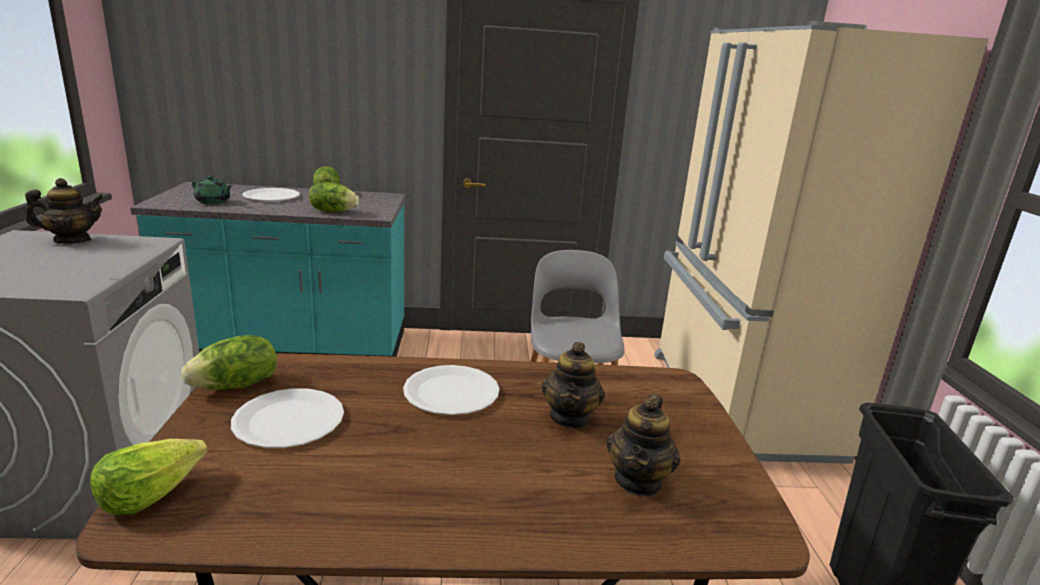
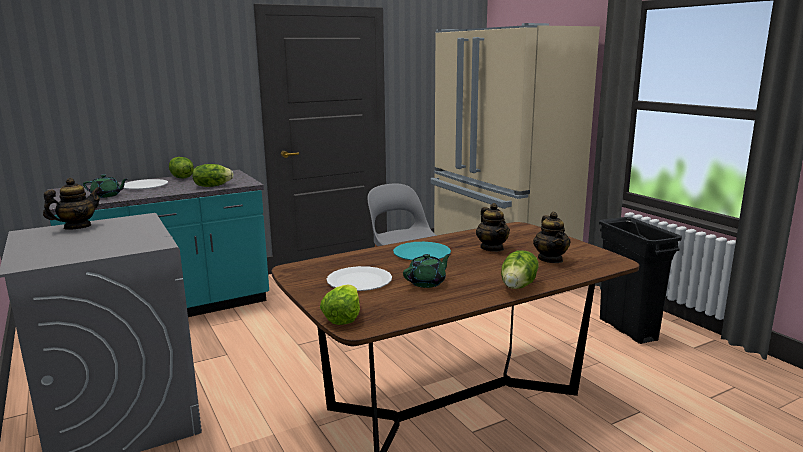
camera: 25 degrees left, 5 degrees down
(236, 386) = (302, 277): lettuce -> lettuce (519, 286)
(369, 462) = (427, 283): none -> green teapot
(451, 392) = (421, 253): white plate -> turquoise plate

